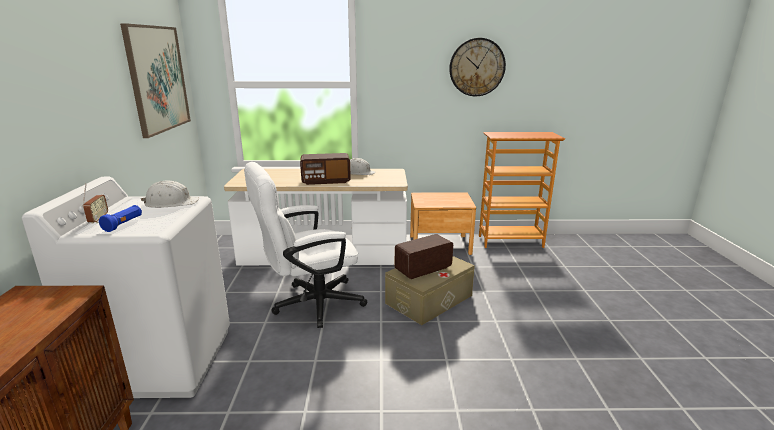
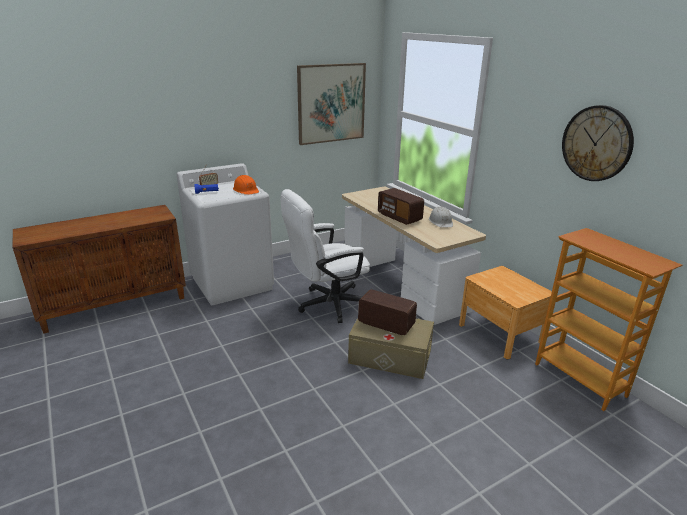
camera: 60 degrees right, 5 degrees up
(171, 203) = (246, 190): white hard hat -> orange hard hat
(310, 304) = (327, 305): white office chair -> white office chair turned 60 degrees counterclockwise

